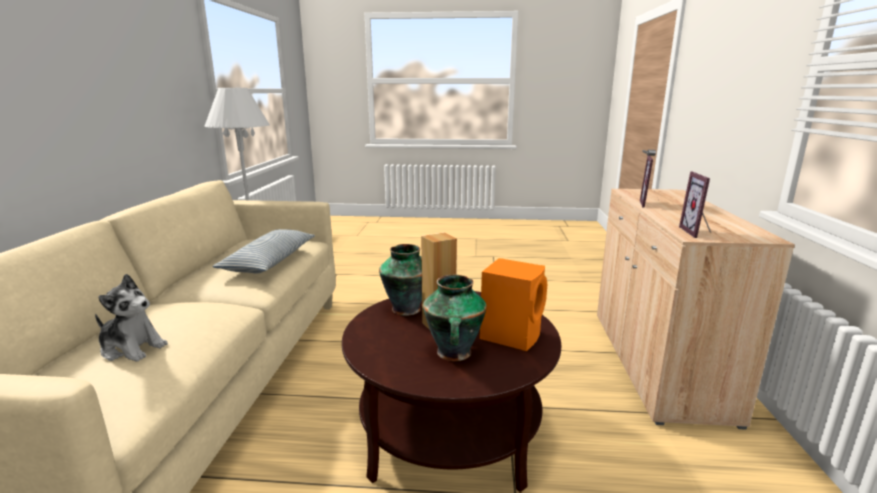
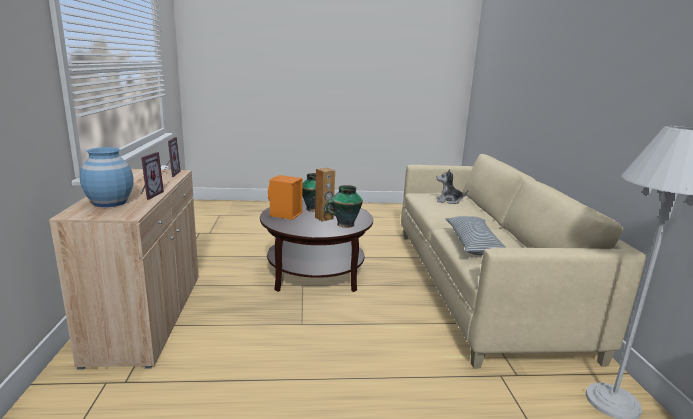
camera: 170 degrees right, 0 degrees up
(670, 198) = (109, 202): none -> blue vase

